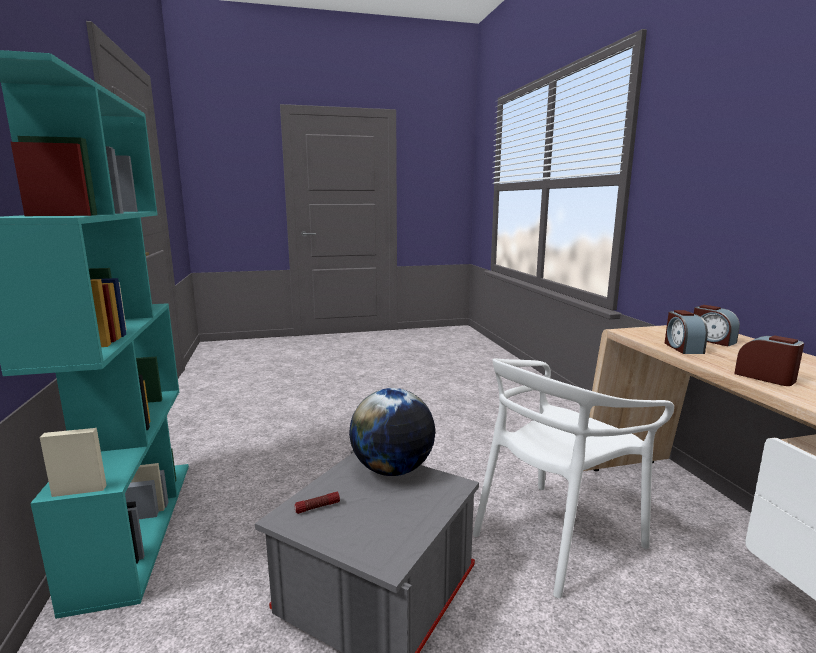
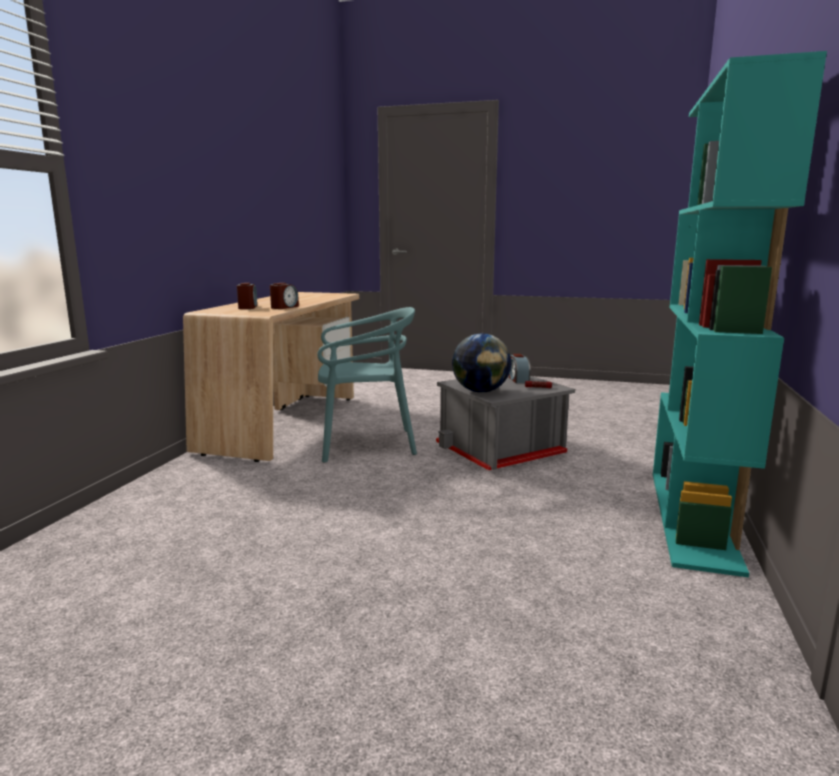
camera: 150 degrees left, 0 degrees up
(555, 536) = (366, 444): white chair -> turquoise chair
(765, 377) = (310, 301): alarm clock -> alarm clock (518, 379)

